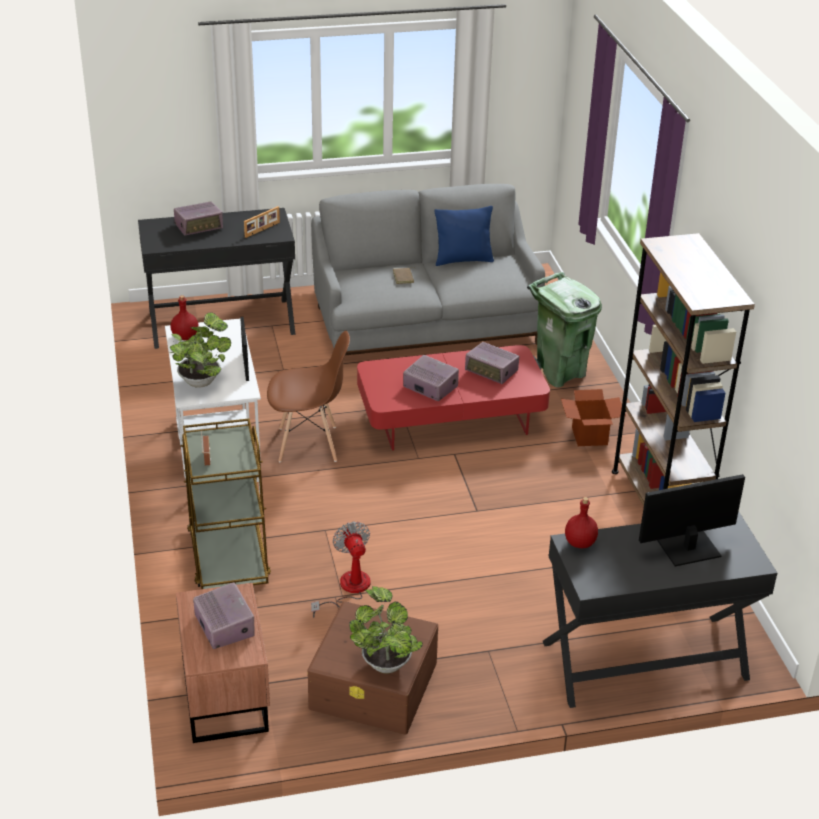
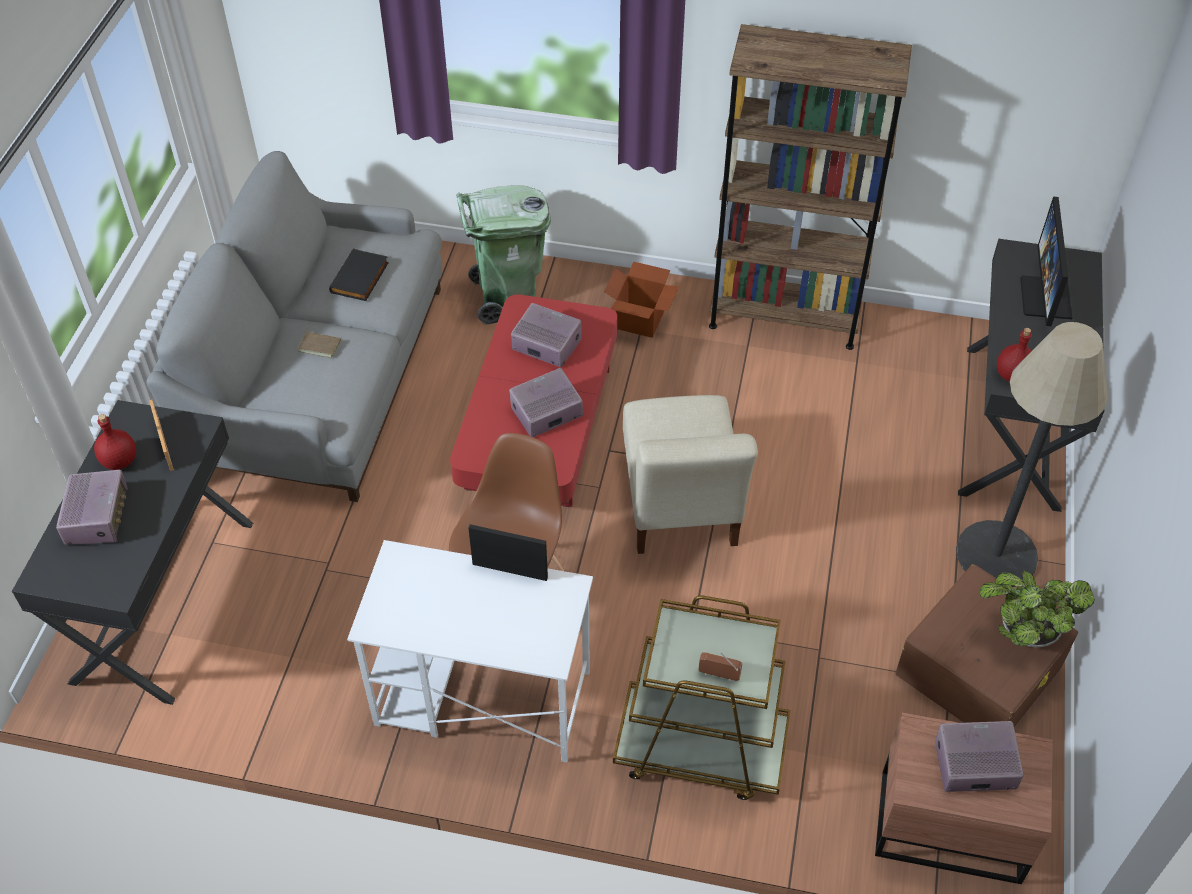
camera: 65 degrees left, 15 degrees up
(185, 337) = (394, 621): red bottle -> red bottle (120, 461)
(201, 380) = (517, 631): potted plant -> none
(348, 589) = (811, 640): fan -> none
(428, 498) = (679, 505): none -> beige chair
(463, 260) = (316, 275): blue pillow -> none
(472, 274) = (361, 278): none -> black book
(491, 371) = (546, 345): radio -> radio turned 120 degrees counterclockwise
(495, 675) = (996, 554): none -> floor lamp

